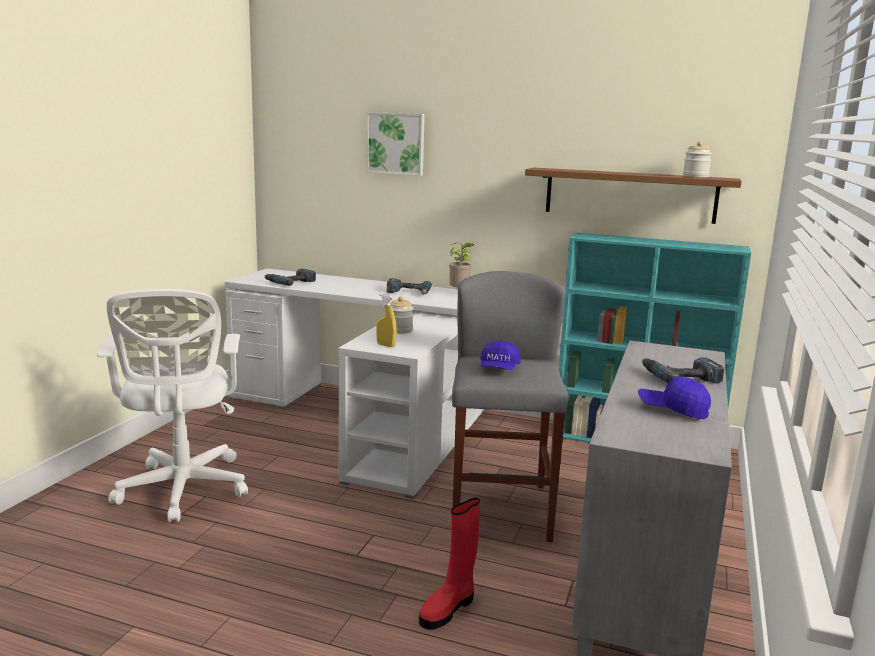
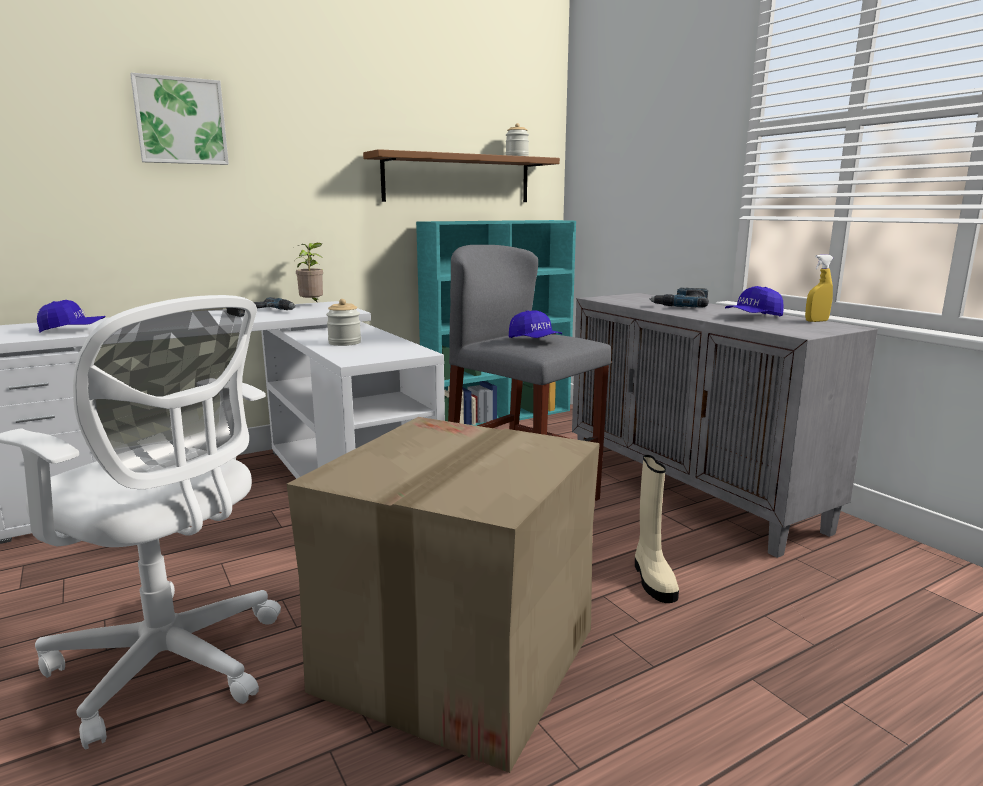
camera: 50 degrees left, 0 degrees up
(262, 566) = (456, 660): none -> cardboard box
(290, 282) = (73, 330): power drill -> blue cap
(386, 345) = (379, 354): yellow spray bottle -> yellow spray bottle (816, 321)
(448, 609) = (652, 579): red boot -> beige boot

